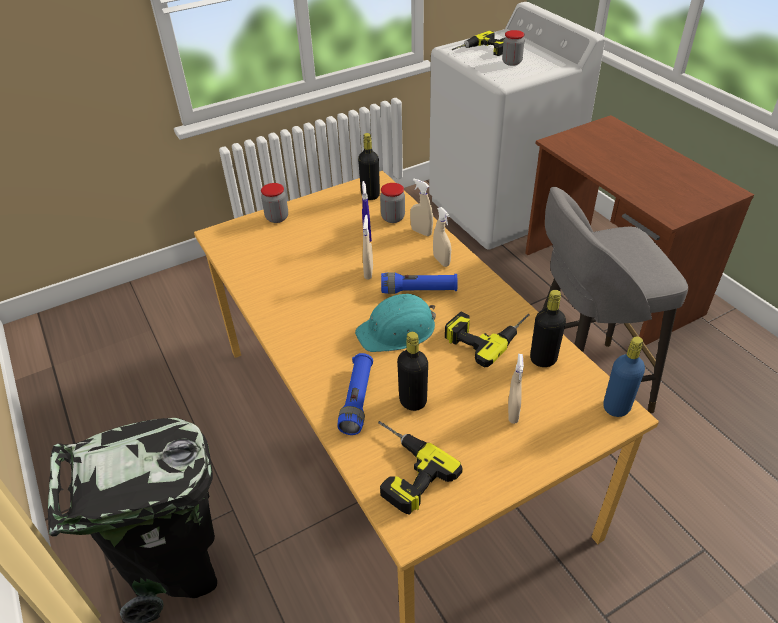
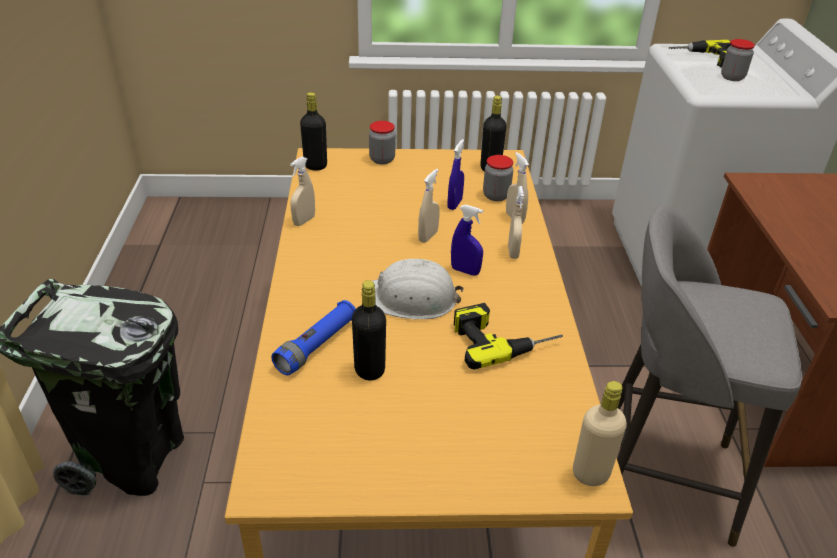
camera: 25 degrees right, 5 degrees down
(397, 330) = (411, 299): turquoise hard hat -> white hard hat
(401, 469) = (303, 427): power drill -> none
(419, 290) = (465, 271): blue flashlight -> blue spray bottle
(512, 413) = (464, 426): beige spray bottle -> beige spray bottle (304, 221)
(543, 359) = (544, 388): black bottle -> black bottle (315, 166)
(616, 407) = (590, 473): blue bottle -> beige bottle

